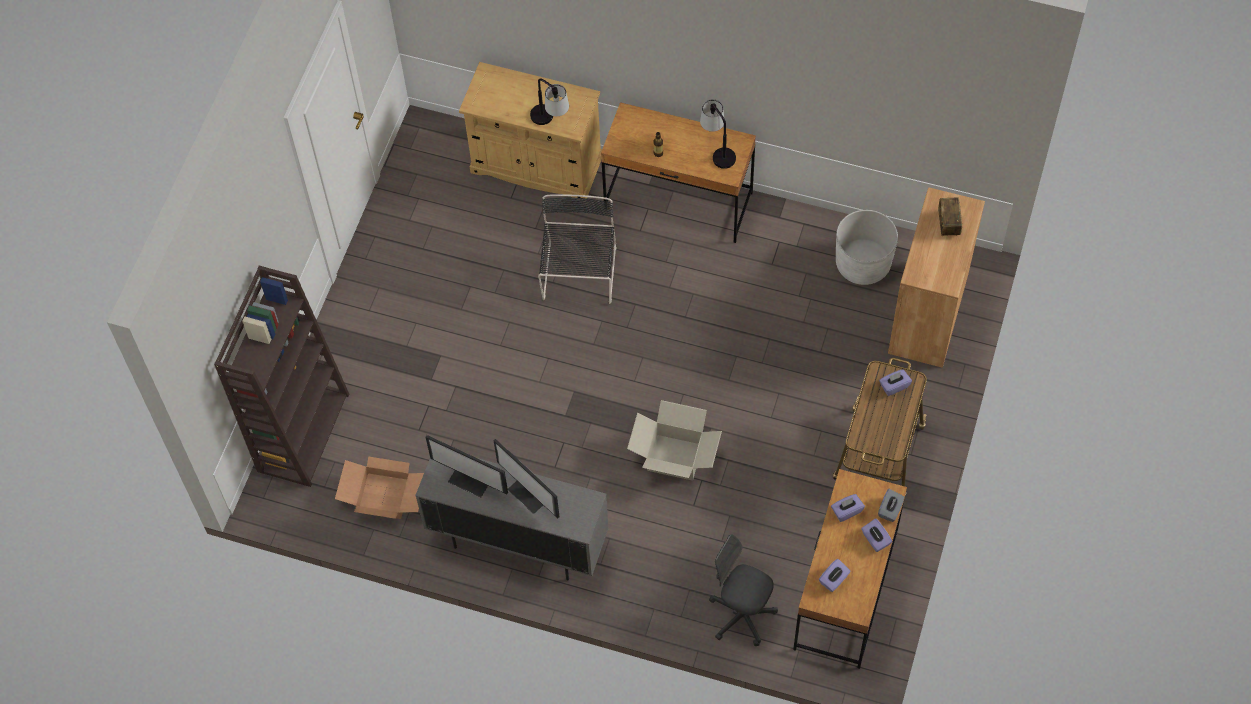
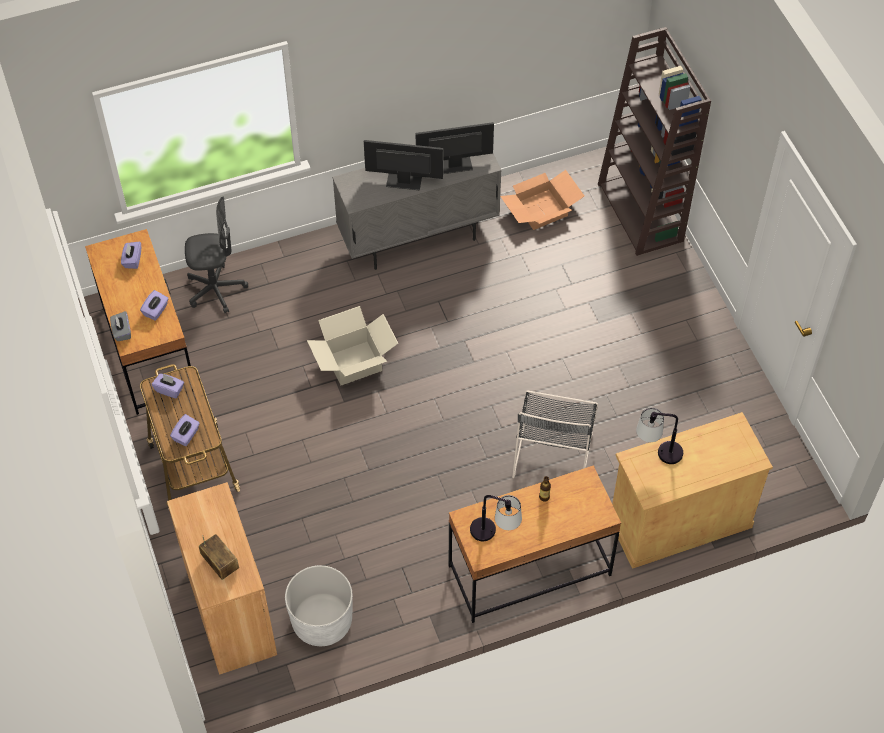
camera: 140 degrees right, 5 degrees down
(579, 275) = (553, 451): black chair -> black chair turned 45 degrees clockwise
(875, 540) = (119, 304): purple tissue box -> purple tissue box (169, 390)

